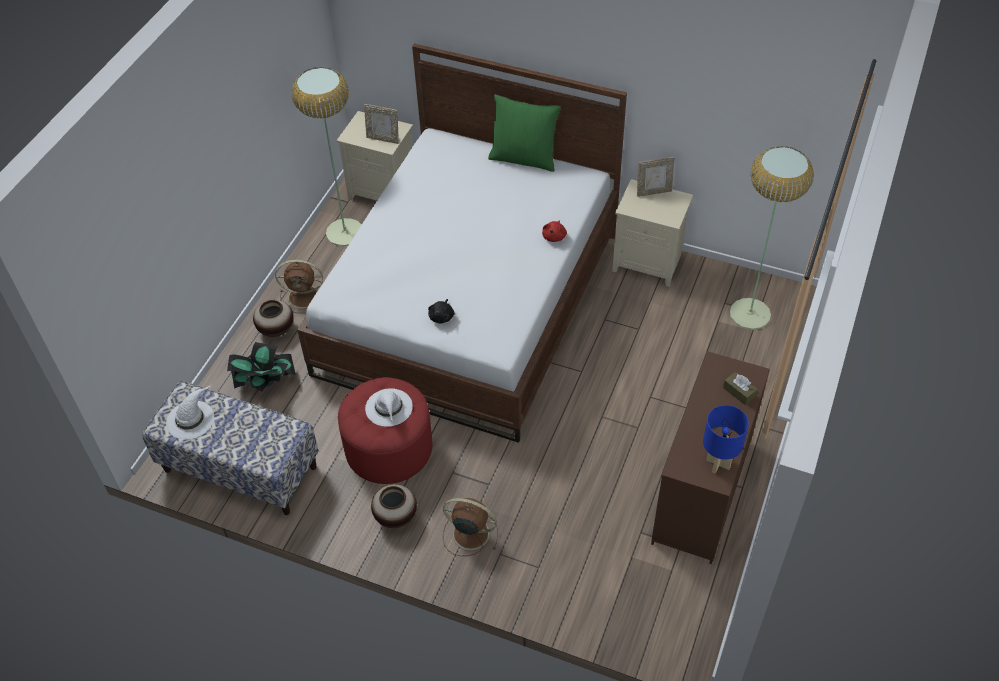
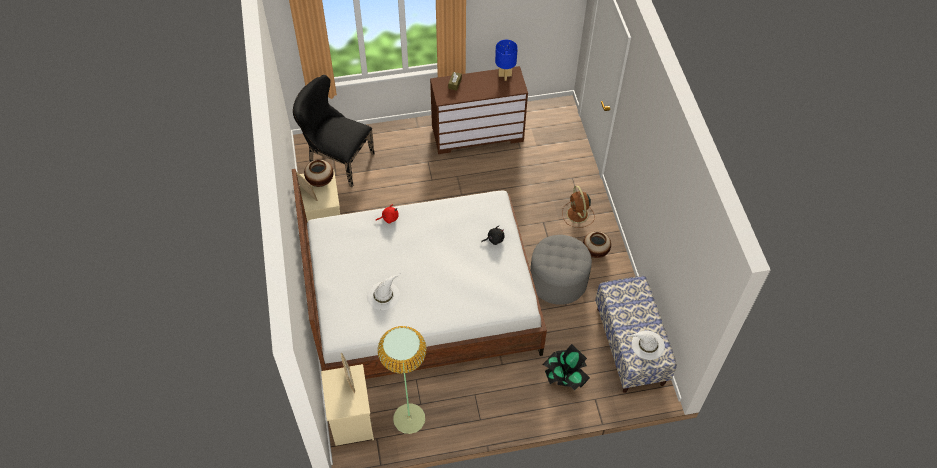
camera: 125 degrees left, 5 degrees up
(276, 330) = (523, 400): vase -> vase (320, 181)
(305, 296) = (483, 403): brown fan -> none
(389, 408) = (558, 253): white hat -> white hat (383, 295)
(389, 448) = (558, 280): red ottoman -> grey ottoman
(524, 158) = (324, 271): green pillow -> none
(750, 314) = (337, 160): floor lamp -> black chair

